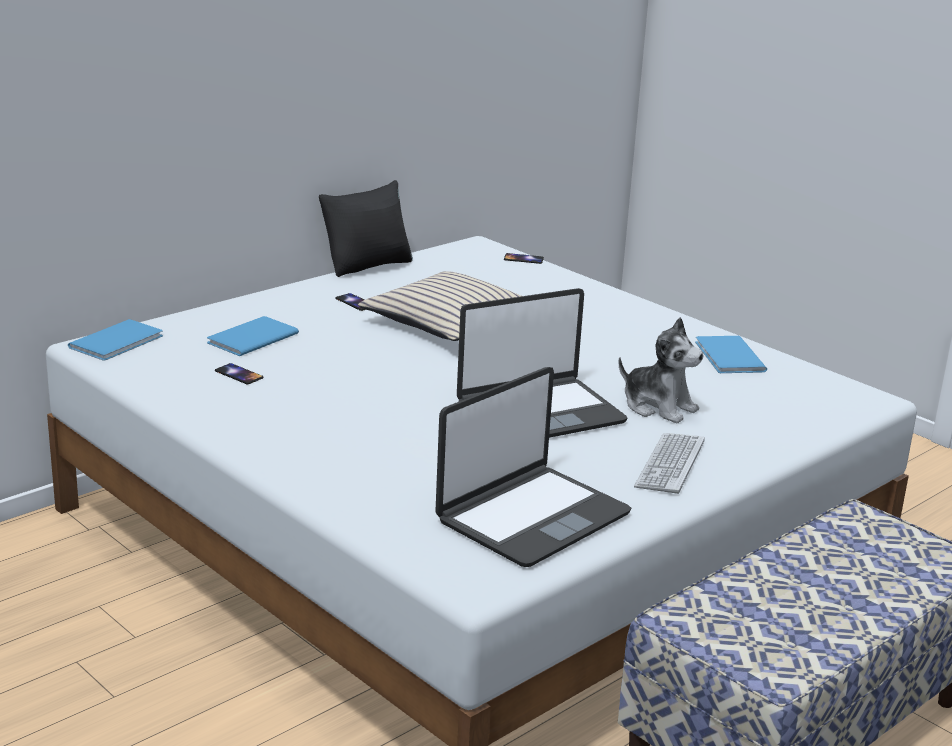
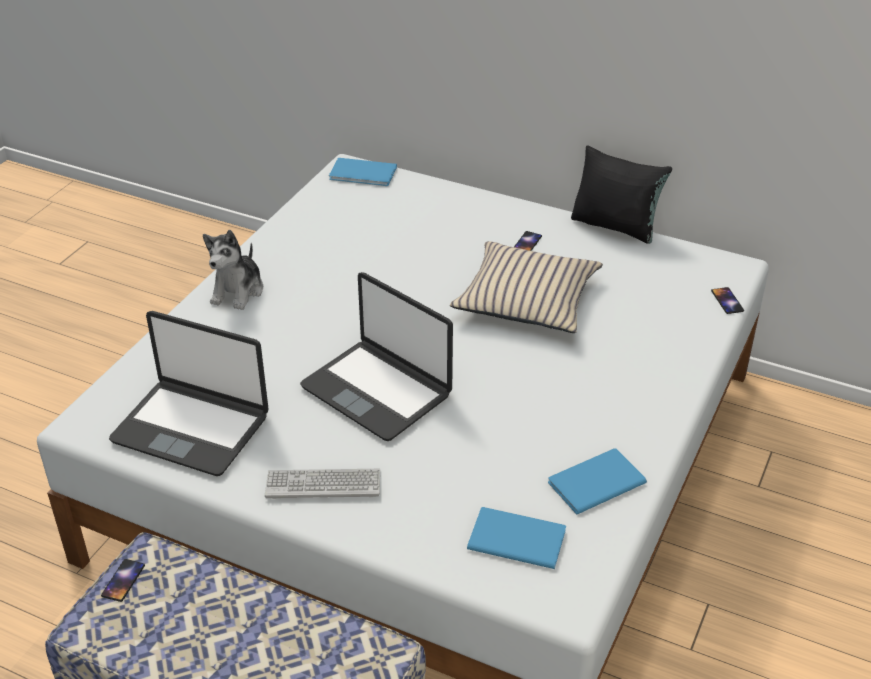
camera: 70 degrees right, 15 degrees up
(239, 374) = (346, 235): phone -> phone (123, 580)
(249, 338) = (413, 220): blue book -> blue book (515, 537)
(658, 407) = (438, 456): plush toy -> plush toy (238, 291)

